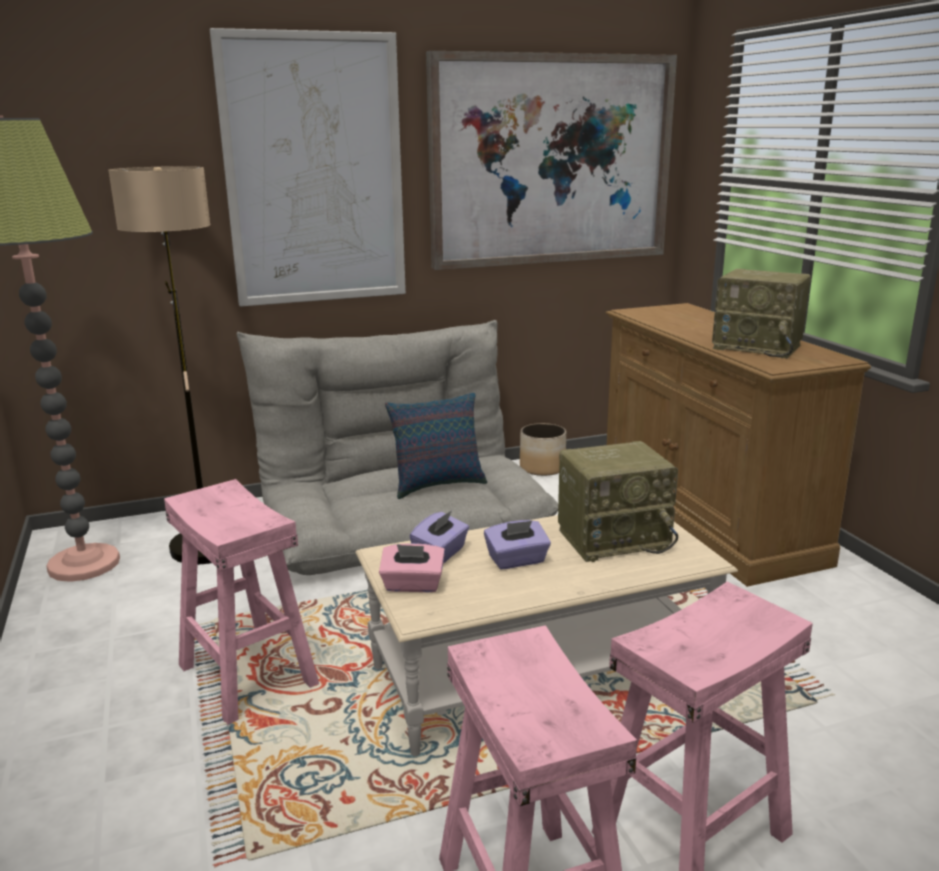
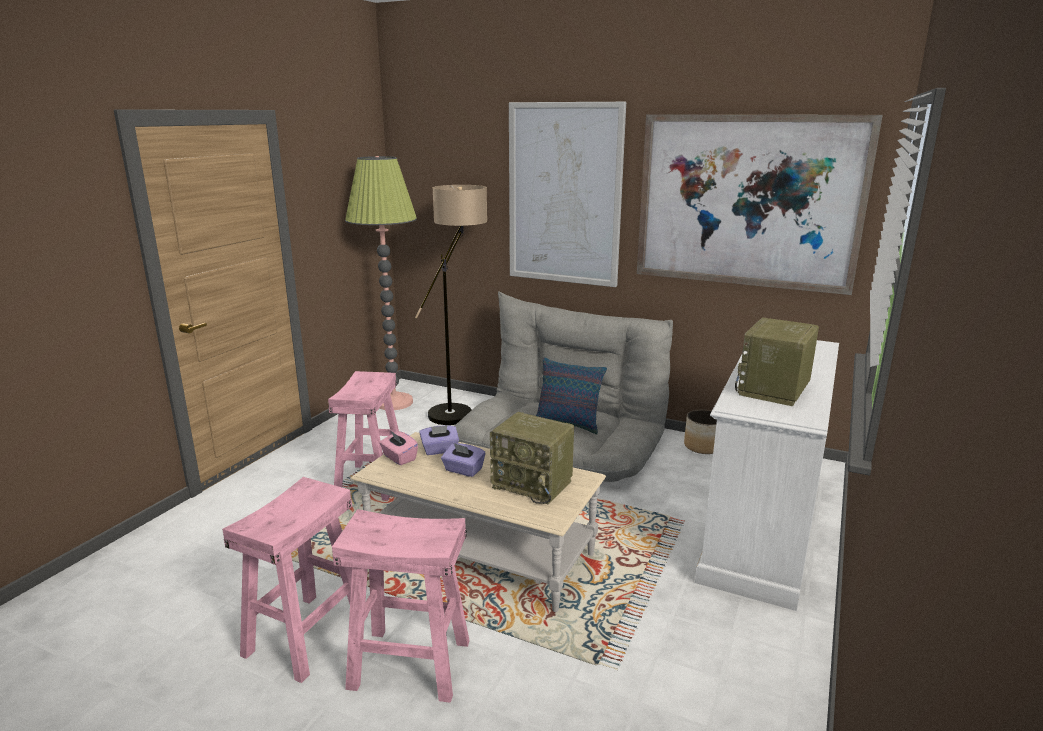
camera: 45 degrees right, 0 degrees up
(704, 516) = (760, 527): brown cabinet -> white cabinet
(758, 347) = (774, 390): radio -> radio turned 45 degrees clockwise

